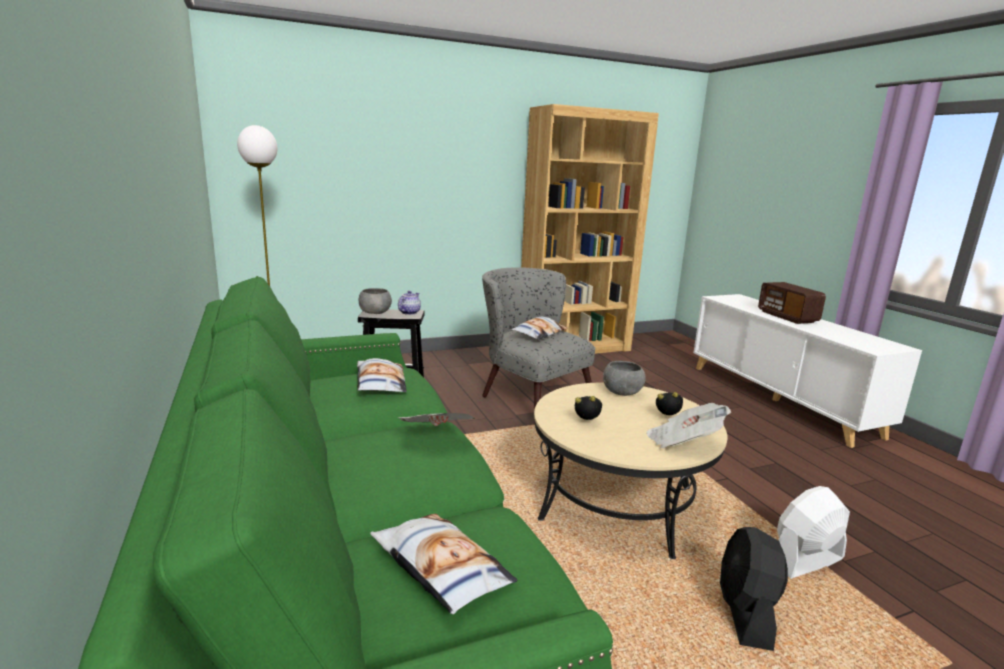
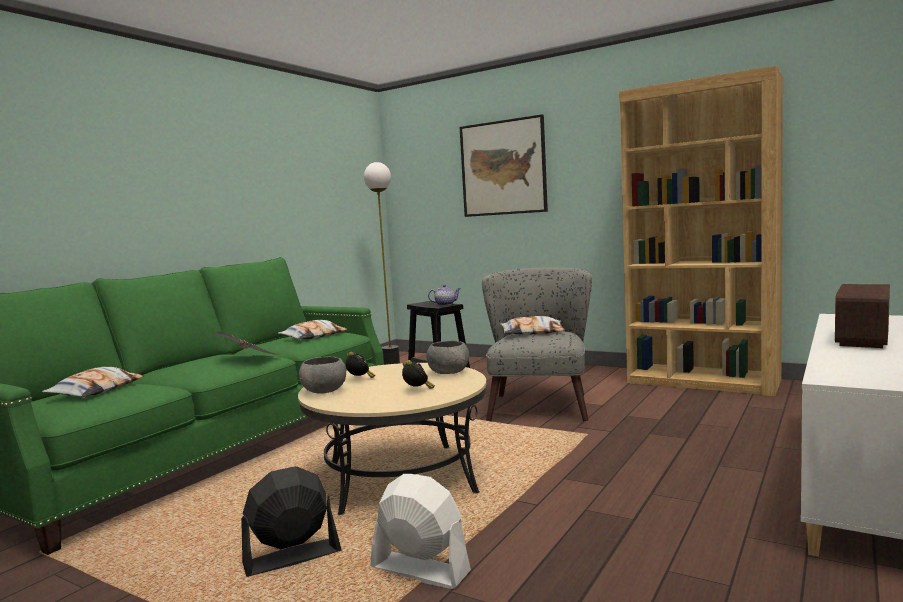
camera: 55 degrees right, 10 degrees down
(375, 312) = (424, 303): grey bowl -> grey bowl (324, 391)
(390, 151) = (503, 168): none -> picture
(683, 442) = (370, 402): newspaper -> none

